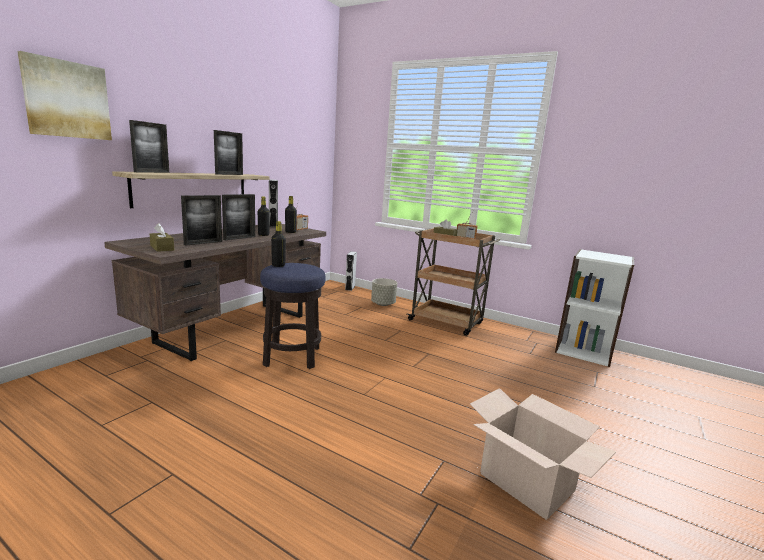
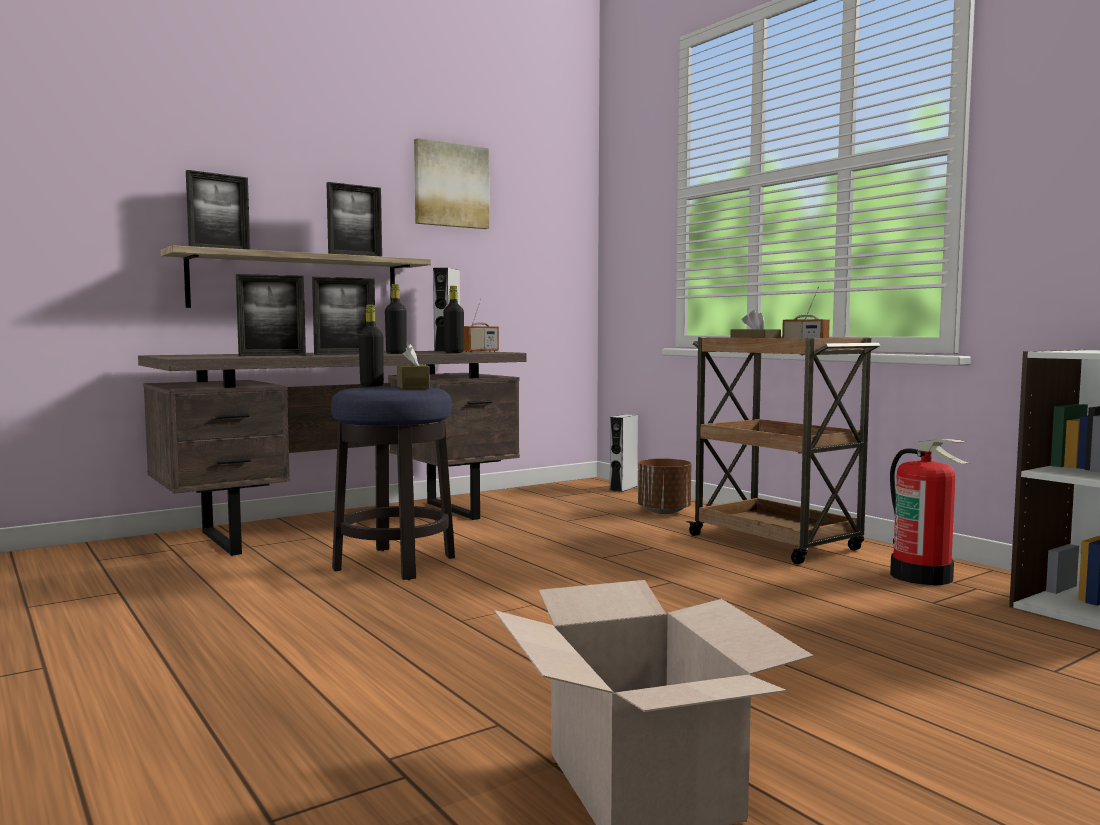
camera: 25 degrees right, 10 degrees down
(67, 99) = (100, 147): picture -> picture (450, 185)
(162, 248) = (197, 356): brown tissue box -> brown tissue box (413, 387)
(383, 304) = (664, 511): grey planter -> brown planter
(514, 338) = (922, 576): none -> fire extinguisher

